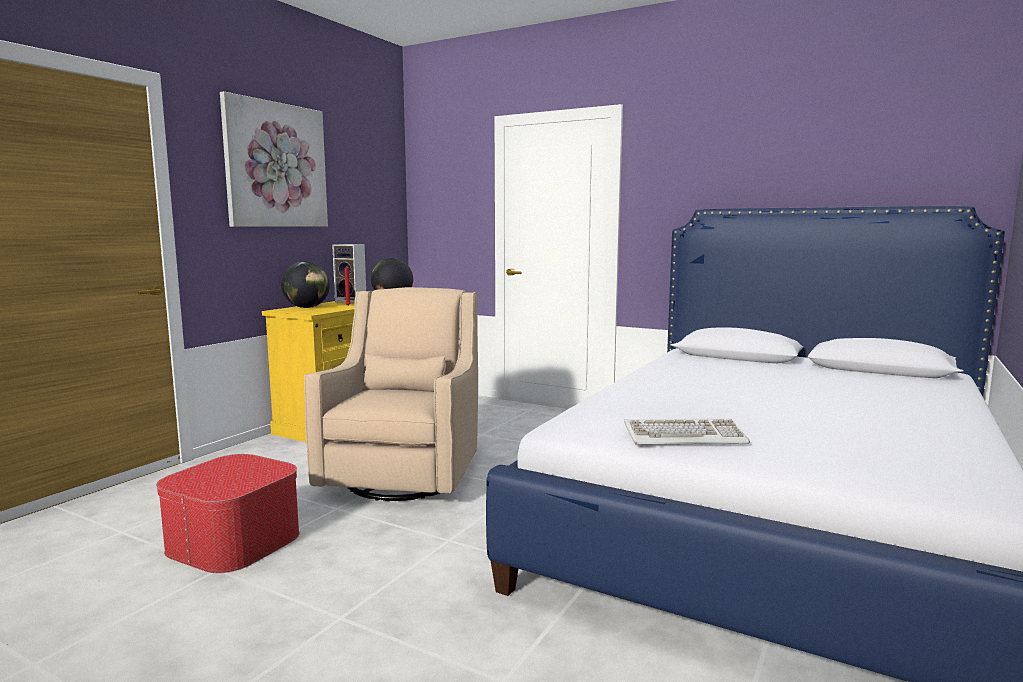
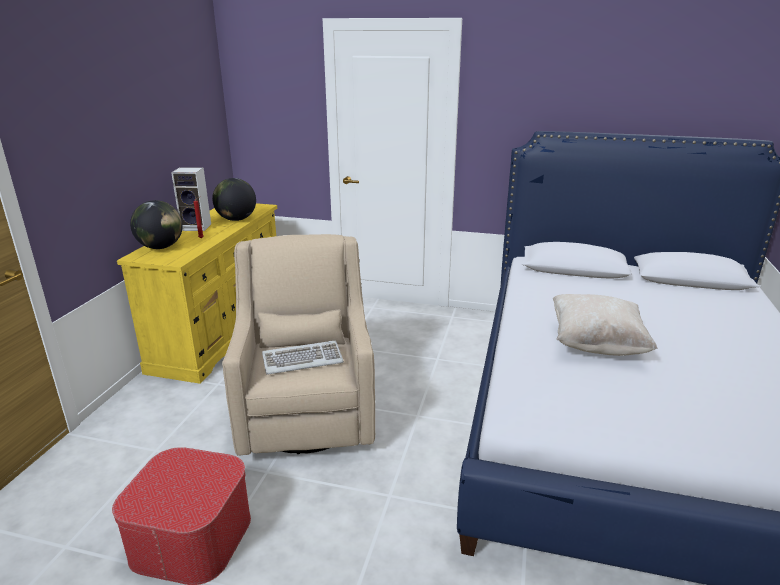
camera: 15 degrees left, 15 degrees up
(276, 165) = (105, 97): picture -> none
(684, 436) = (621, 417): keyboard -> keyboard (303, 360)
(707, 396) = (596, 344): none -> beige pillow

